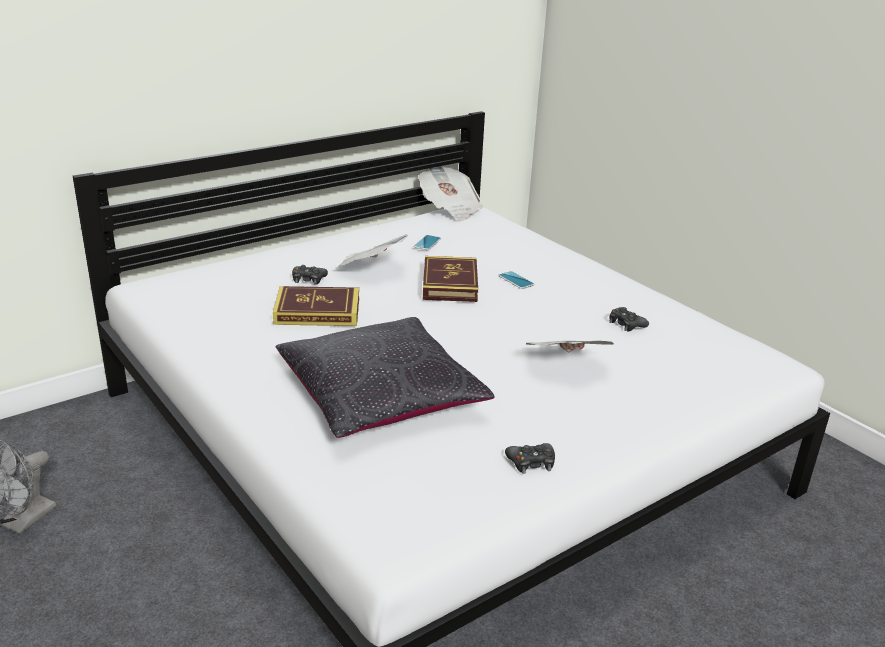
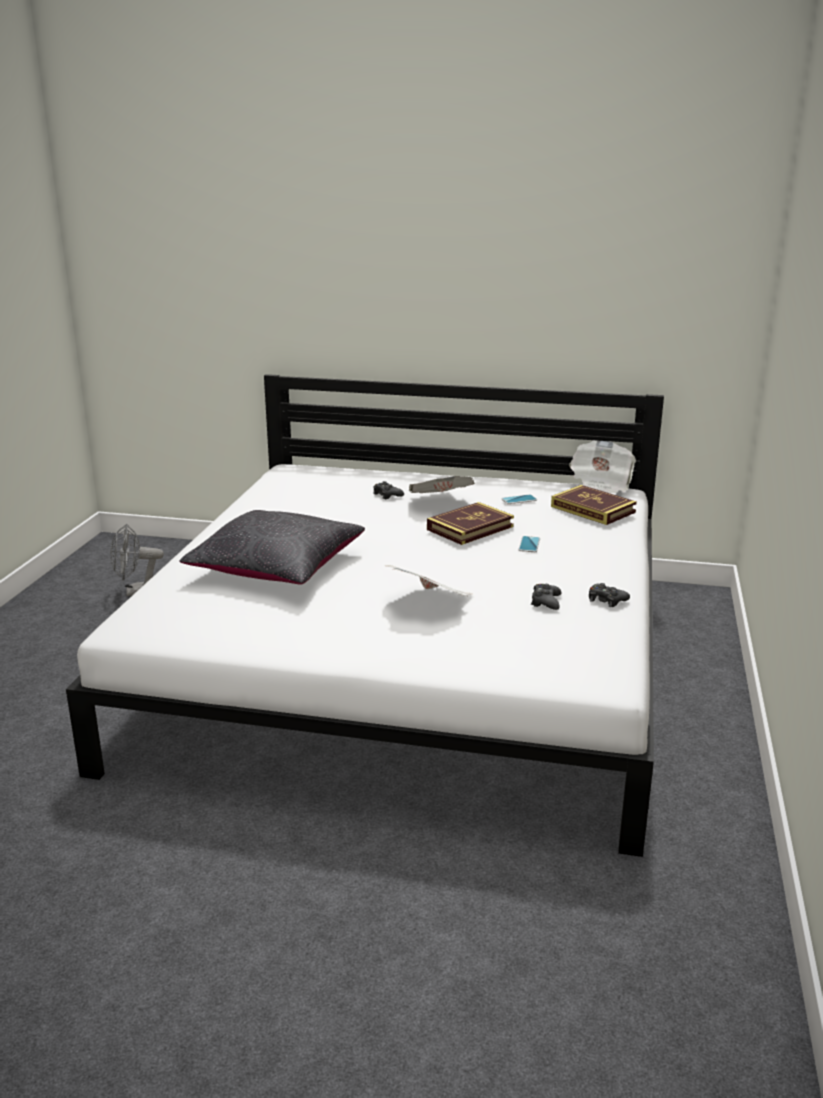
camera: 50 degrees right, 5 degrees down
(317, 311) = (348, 513): book -> book (592, 509)
(531, 462) = (275, 635): black game controller -> black game controller (606, 600)

